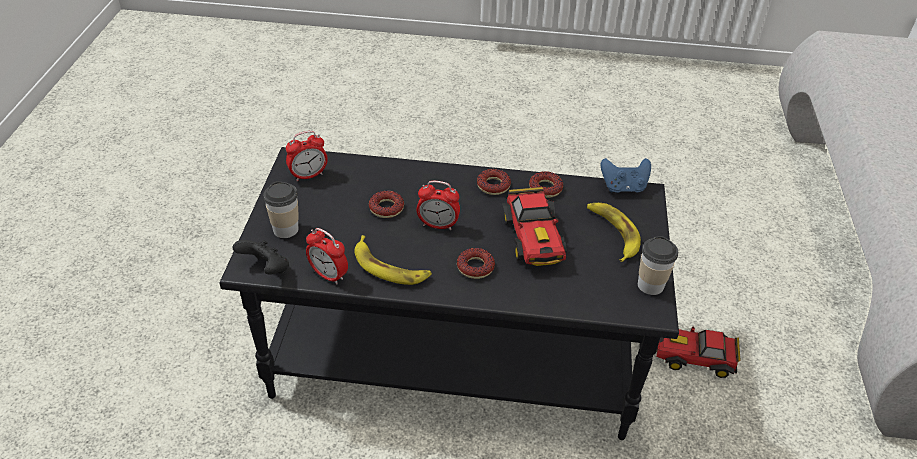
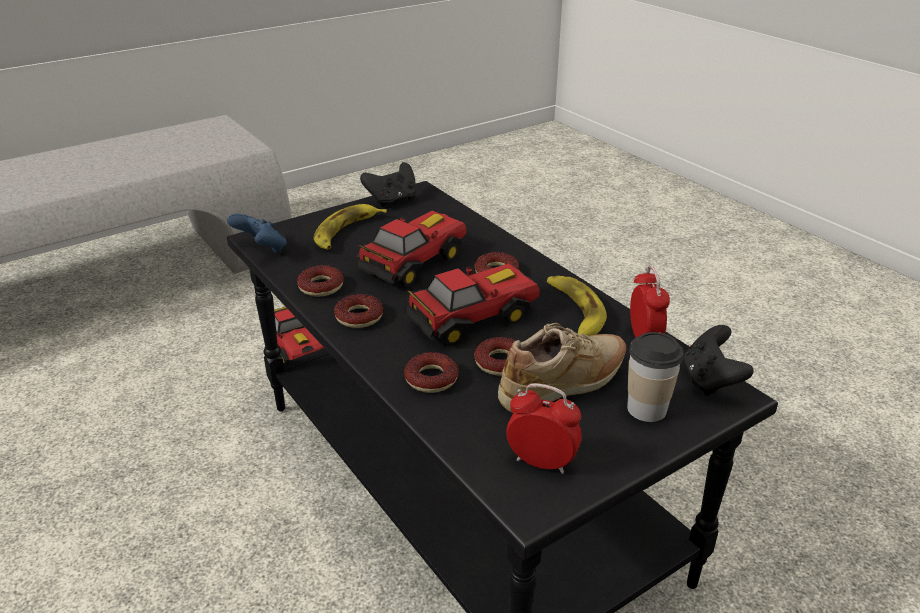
camera: 130 degrees left, 10 degrees down
(338, 215) = (564, 387): none -> beige shoe
(406, 179) = (431, 378): none -> donut
(438, 225) = (474, 317): alarm clock -> toy car
(650, 285) = (392, 200): cup -> black game controller

